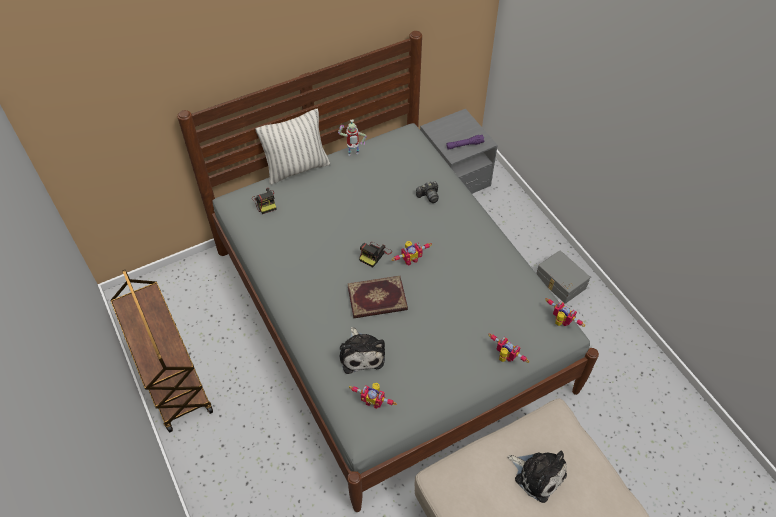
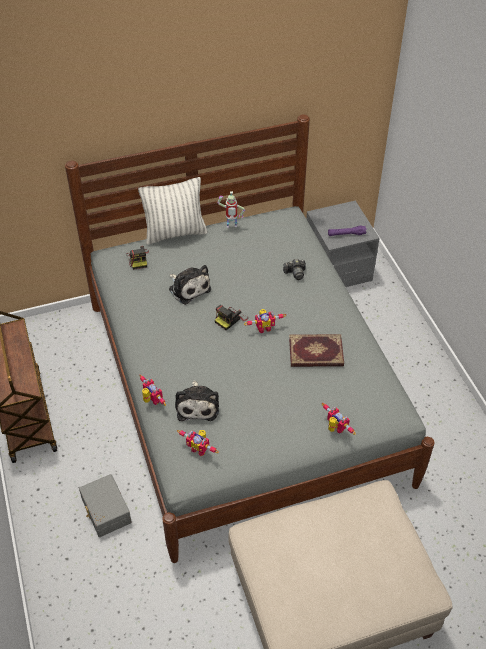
camera: 10 degrees right, 5 degrees down
(377, 299) = (224, 359): book -> book (316, 353)
(537, 474) = (347, 544): plush toy -> plush toy (188, 288)
(560, 282) = (422, 381): grey storage box -> grey storage box (105, 511)
(560, 322) = (398, 405): toy robot -> toy robot (151, 401)

